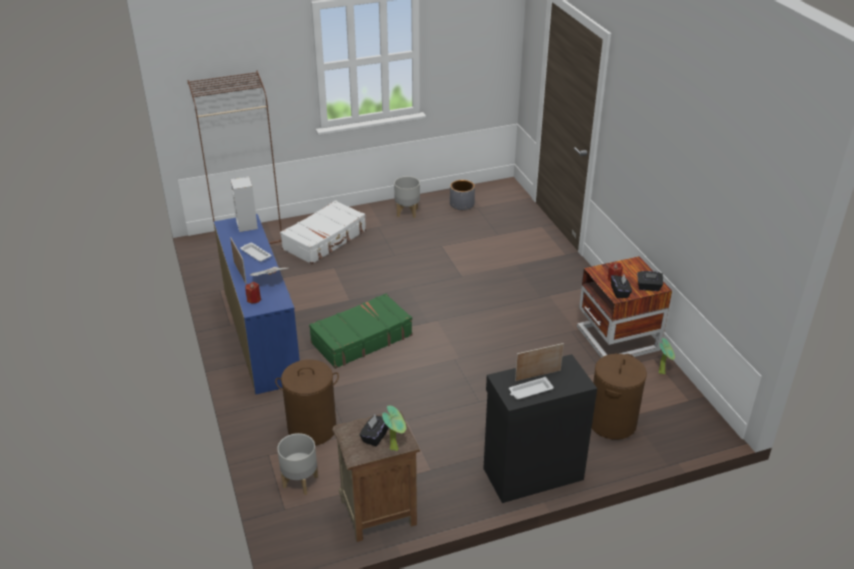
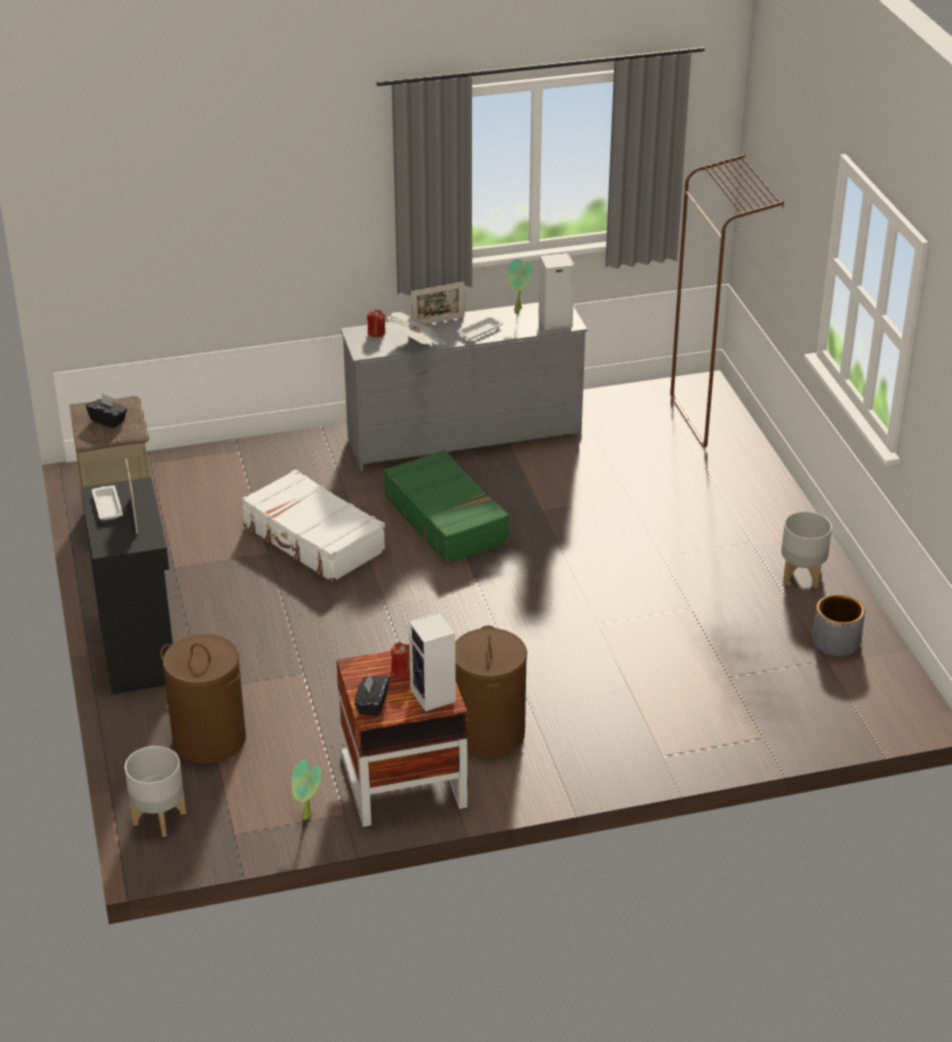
camera: 95 degrees right, 0 degrees up
(262, 336) = (464, 439): blue dresser -> grey dresser
(299, 481) = (188, 472): grey planter -> grey planter (159, 818)
(312, 429) = (273, 480): brown laundry basket -> brown laundry basket (489, 733)
(325, 240) = (708, 489): white suitcase -> white suitcase (313, 540)
(395, 447) = (85, 433): potted plant -> potted plant (518, 310)
(620, 292) = (364, 670): black tissue box -> none
(632, 267) = (434, 696): none -> speaker

